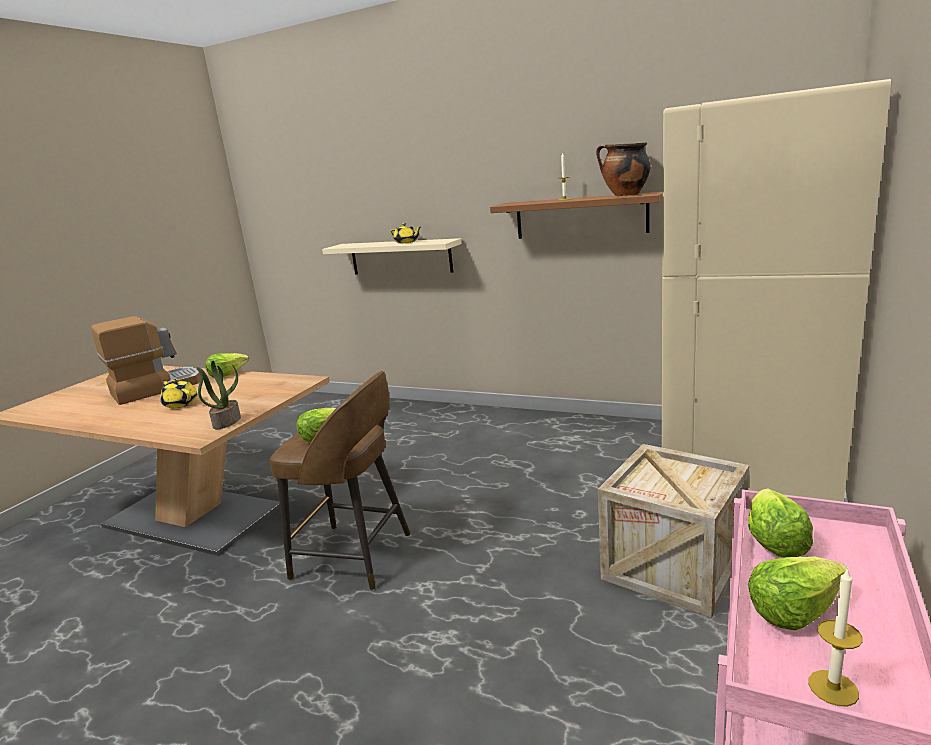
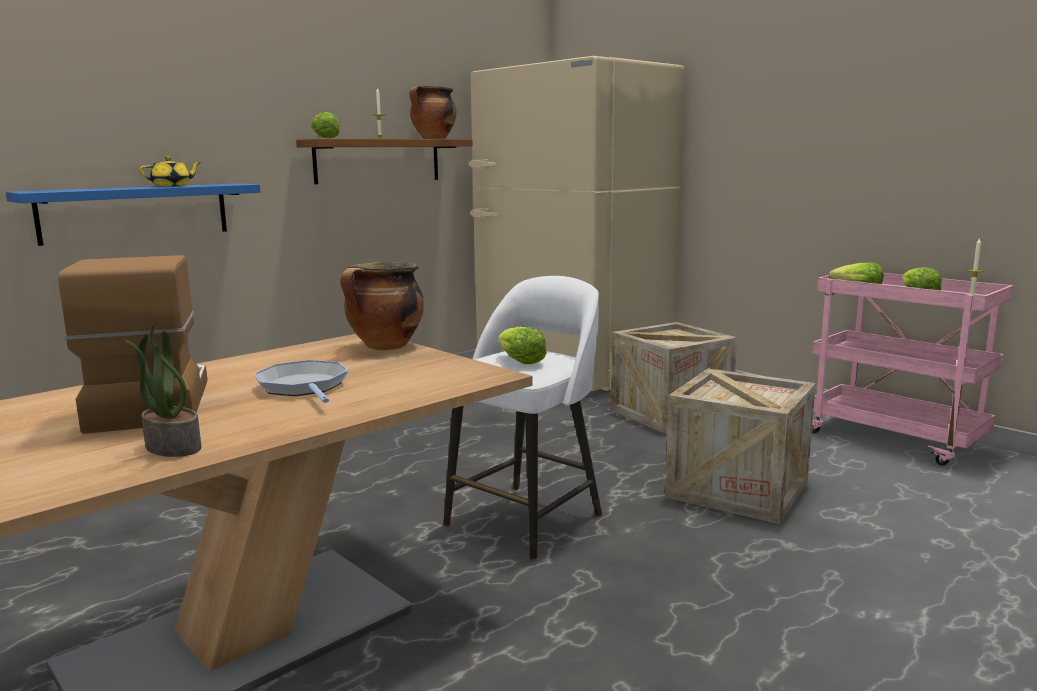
camera: 70 degrees left, 5 degrees down
(180, 404) = (304, 387): yellow teapot -> frying pan
(226, 422) = (455, 366): potted plant -> potted plant (171, 447)
(227, 374) = (206, 367): lettuce -> lettuce (325, 138)
(278, 393) = (385, 347): none -> cooking pot
(355, 556) = (527, 518): brown stool -> white stool
(400, 257) = (136, 212): beige shelf -> blue shelf
(472, 663) = (738, 489): none -> crate

